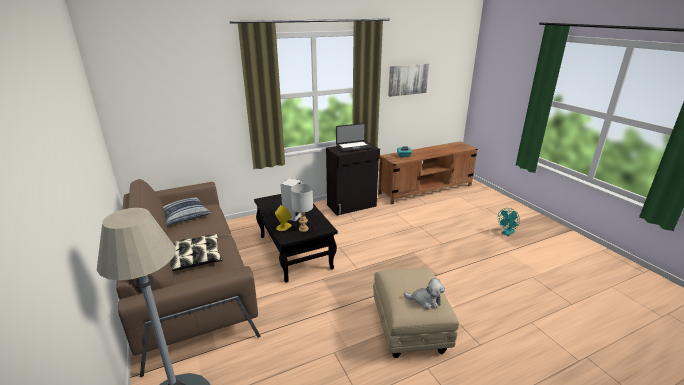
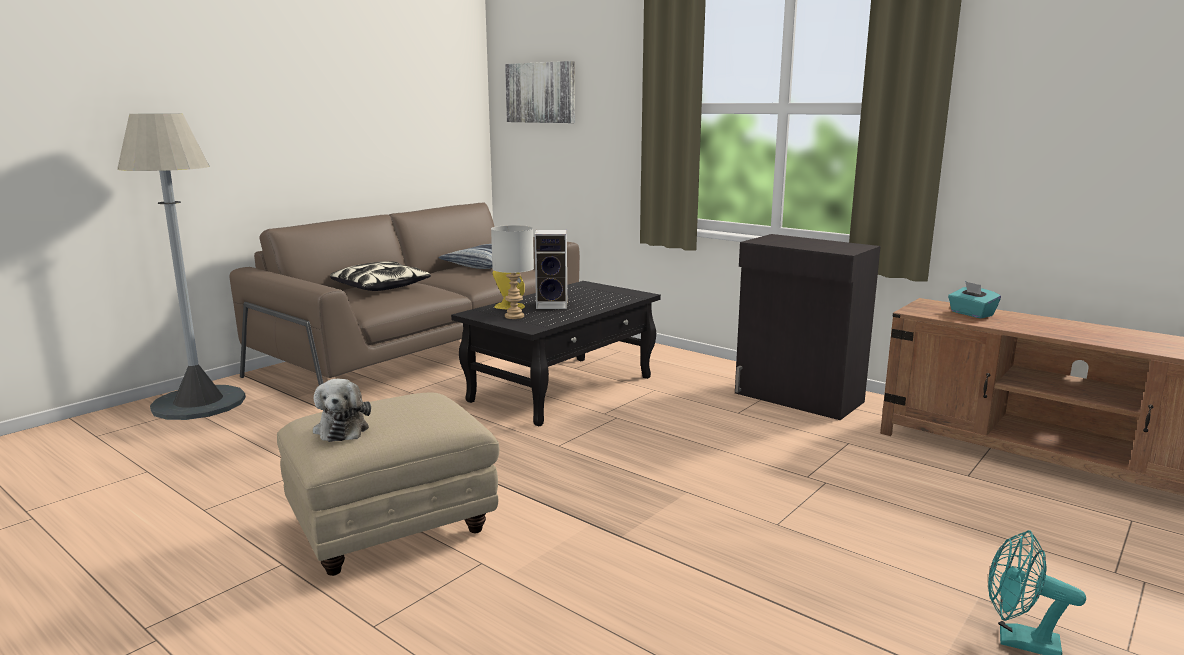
camera: 65 degrees right, 10 degrees down
(354, 147) = (815, 243): laptop -> none
(408, 79) = (1074, 93): picture -> picture (541, 92)

